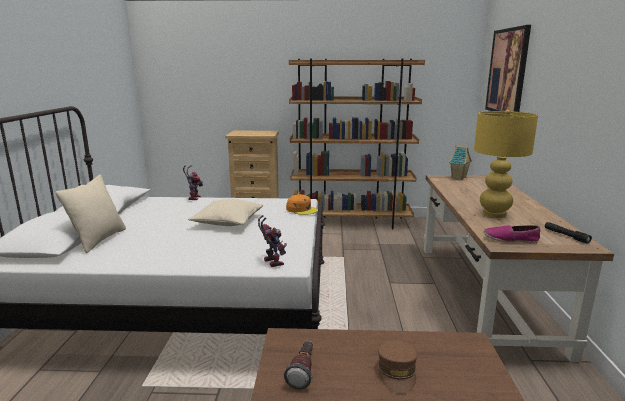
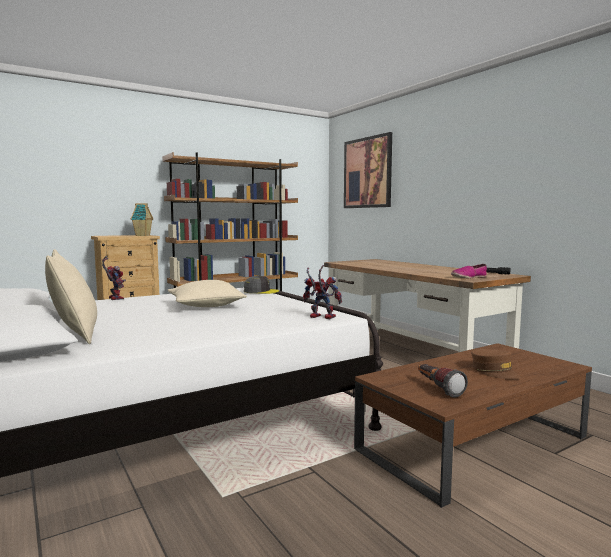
camera: 35 degrees left, 10 degrees down
(301, 209) = (261, 291): orange cap -> grey cap
(459, 178) = (353, 261): toy house -> toy house (143, 235)
(494, 214) = (427, 271): yellow table lamp -> none

